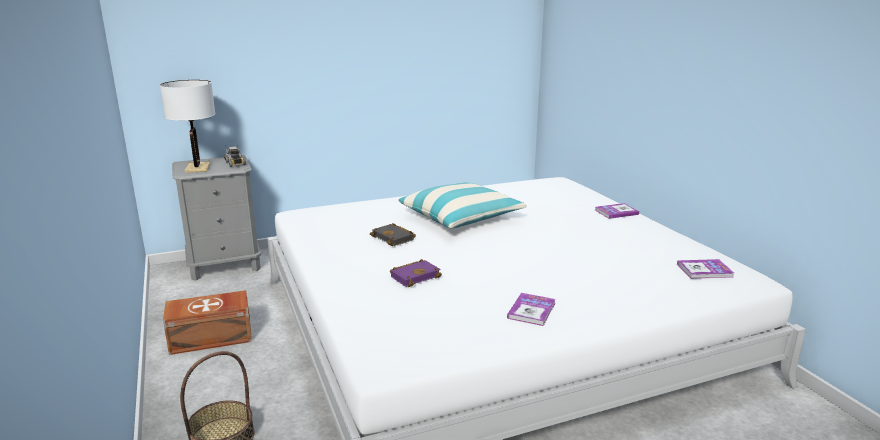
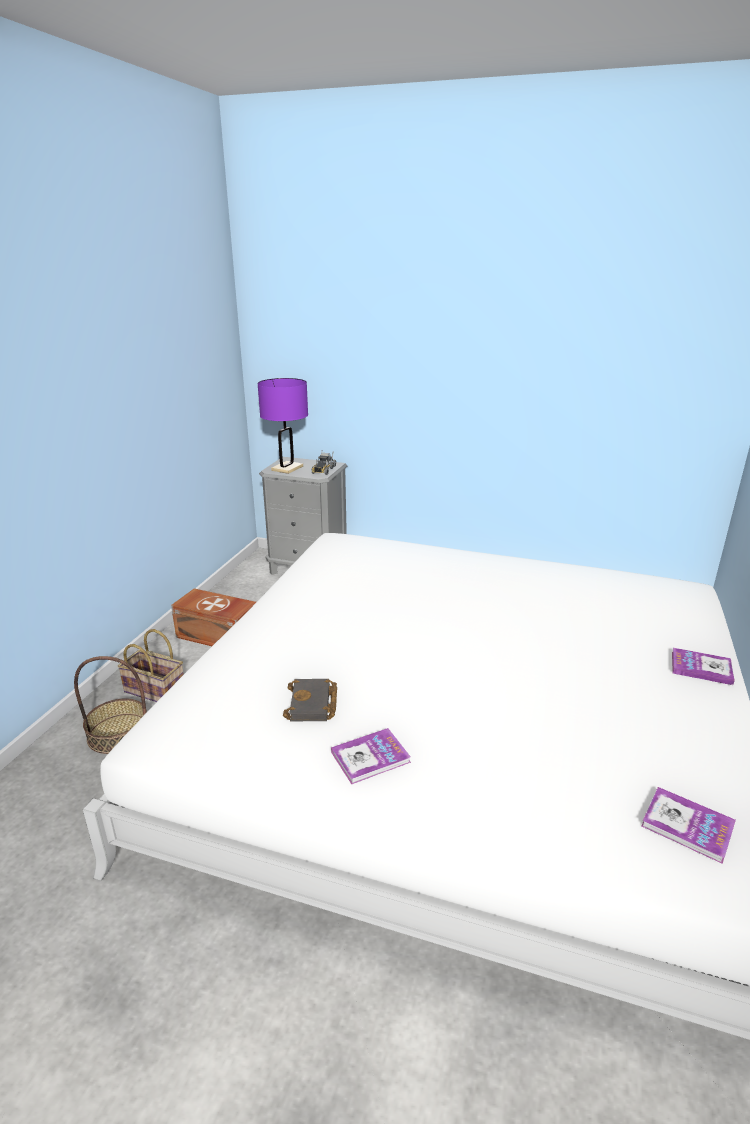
camera: 40 degrees right, 5 degrees up
(198, 168) = (287, 468): white table lamp -> purple table lamp
(212, 395) = (157, 690): none -> basket
(394, 238) = (374, 600): black book -> black book (313, 705)
(415, 276) = (326, 654): purple book -> none
(460, 218) = (478, 600): pillow -> none

